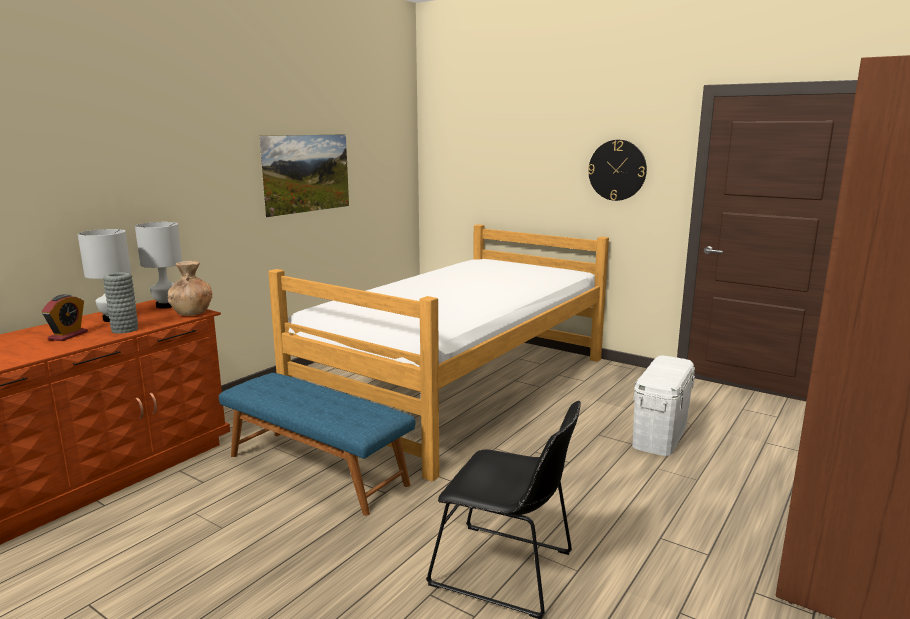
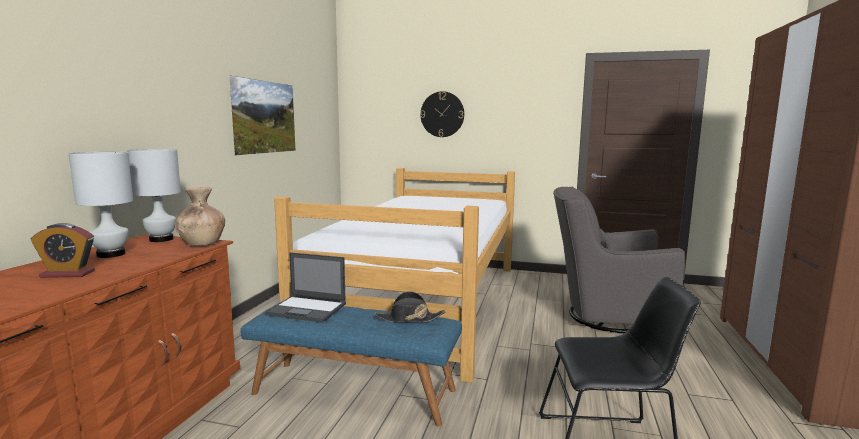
camera: 20 degrees left, 5 degrees down
(68, 335) = (67, 274): alarm clock -> alarm clock turned 90 degrees clockwise
(125, 329) = (139, 262): grey vase -> none
(281, 384) = (307, 309): none -> laptop
(361, 406) = (409, 318): none -> black hat
(617, 170) = (519, 118): wall clock -> wall clock (442, 114)
(660, 434) = (605, 317): white storage box -> grey armchair

